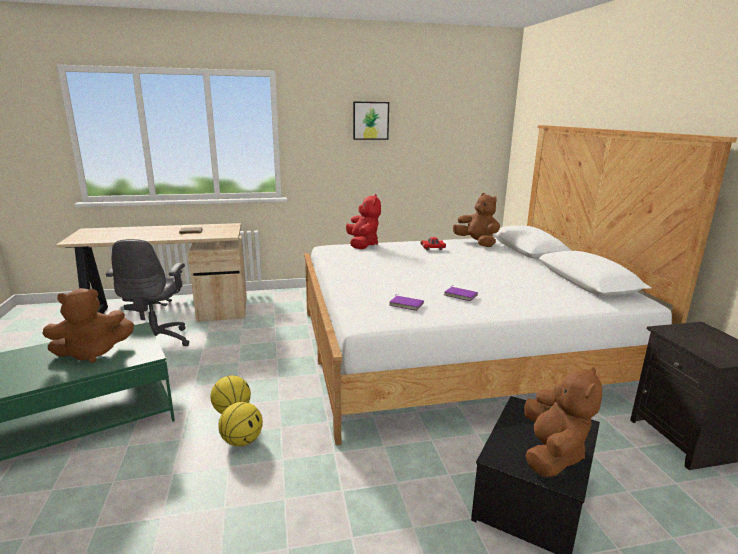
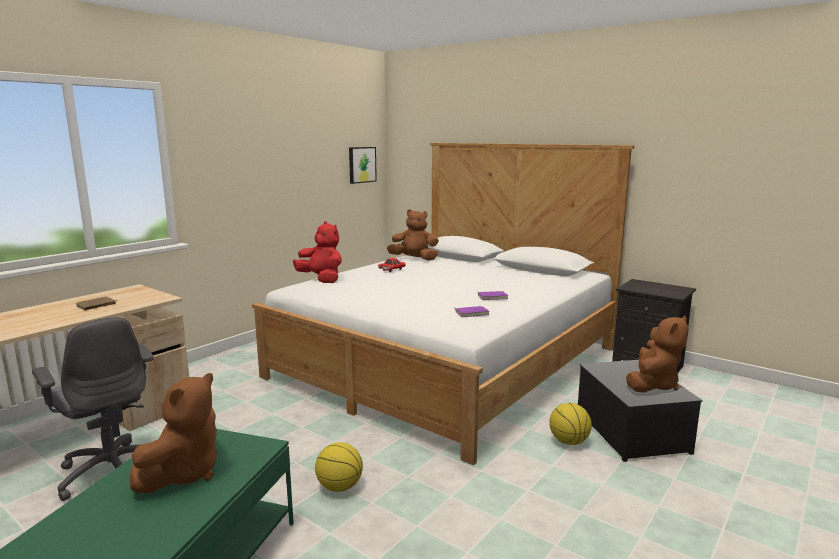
camera: 40 degrees left, 5 degrees down
(242, 441) = (393, 502): basketball -> basketball (568, 441)
(370, 120) = (267, 143): picture -> picture (361, 164)
(552, 453) = (653, 384): brown plush toy -> brown plush toy turned 60 degrees clockwise

